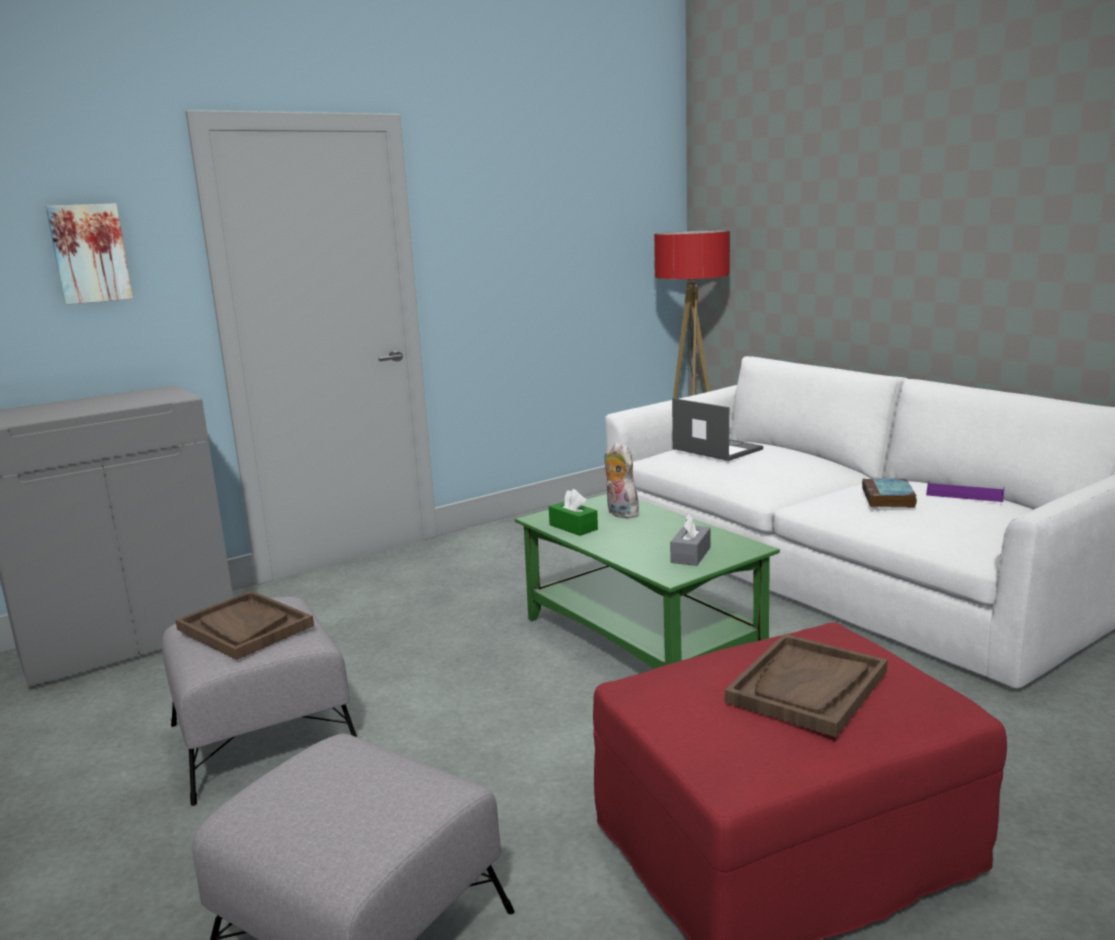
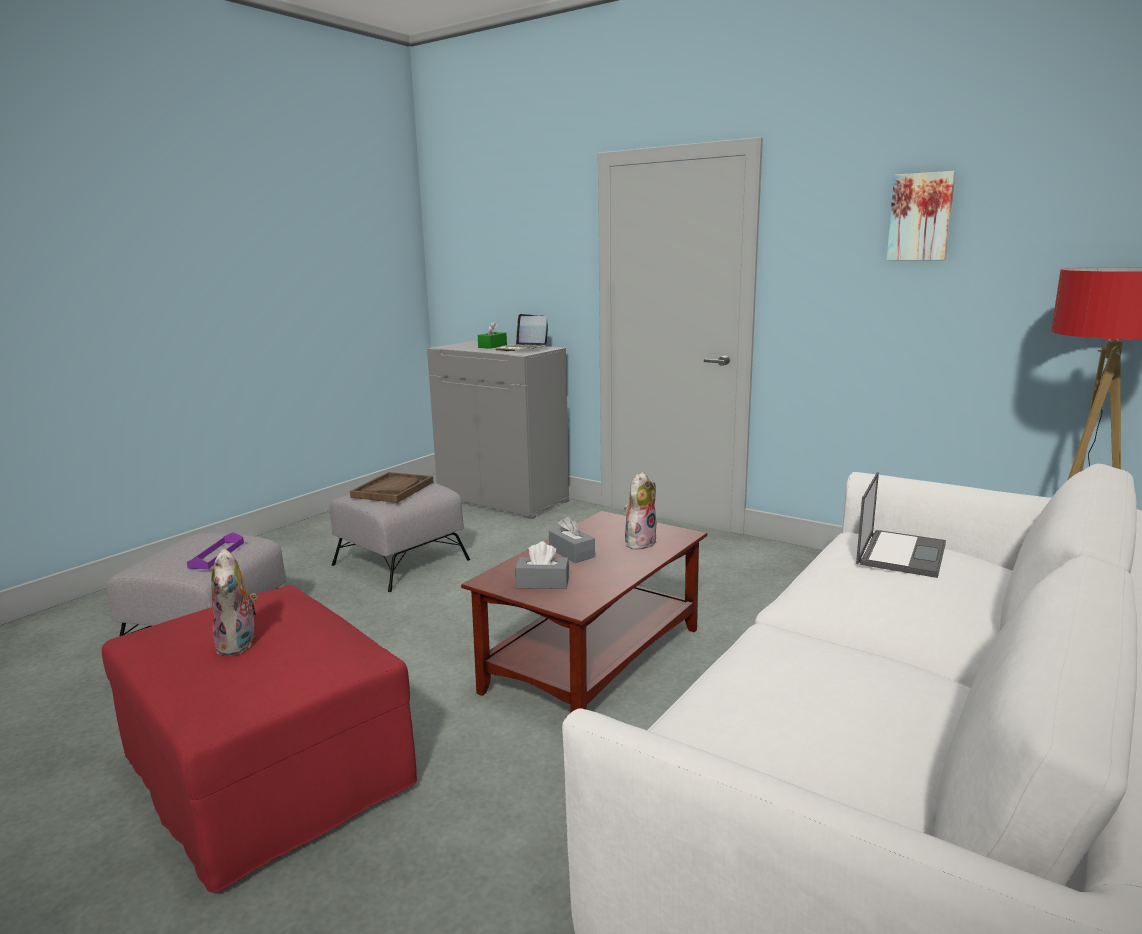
camera: 70 degrees right, 0 degrees up
(89, 253) = (537, 253): picture -> picture (920, 217)
(138, 397) = (522, 349): none -> laptop
(573, 527) = (590, 531): green tissue box -> green tissue box (492, 346)
(624, 539) = (571, 553): none -> grey tissue box
(643, 640) = (594, 661): green coffee table -> brown coffee table
(807, 687) = (239, 644): brown tray -> plush toy
(889, 498) = (794, 671): book -> none
(964, 495) = (867, 732): purple tray -> purple tray (216, 555)

